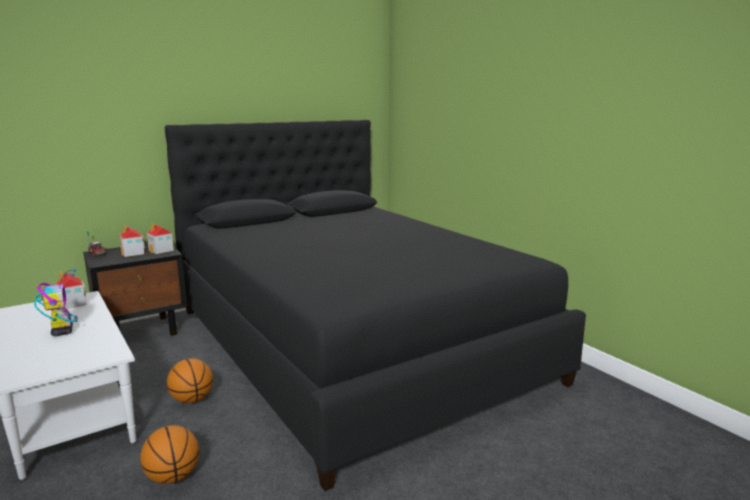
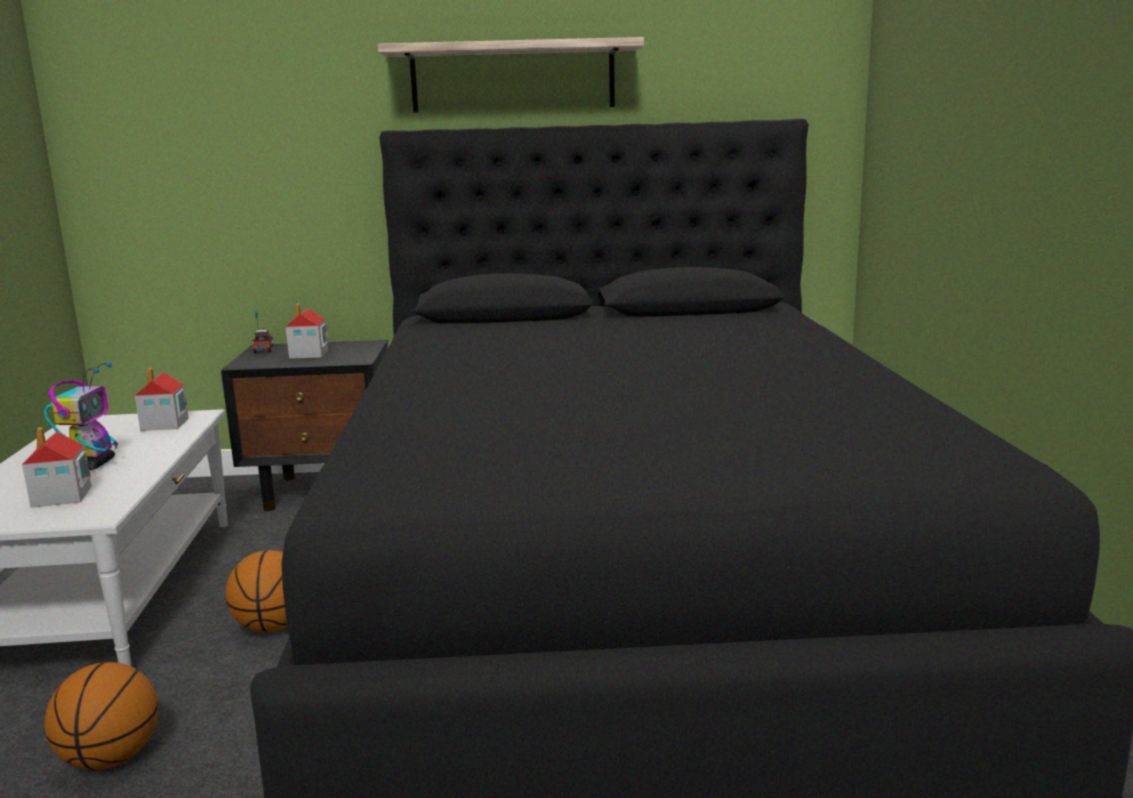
camera: 30 degrees right, 0 degrees up
(161, 250) = (352, 354): toy house -> toy house (61, 497)
(232, 97) = (513, 77): none -> shelf

